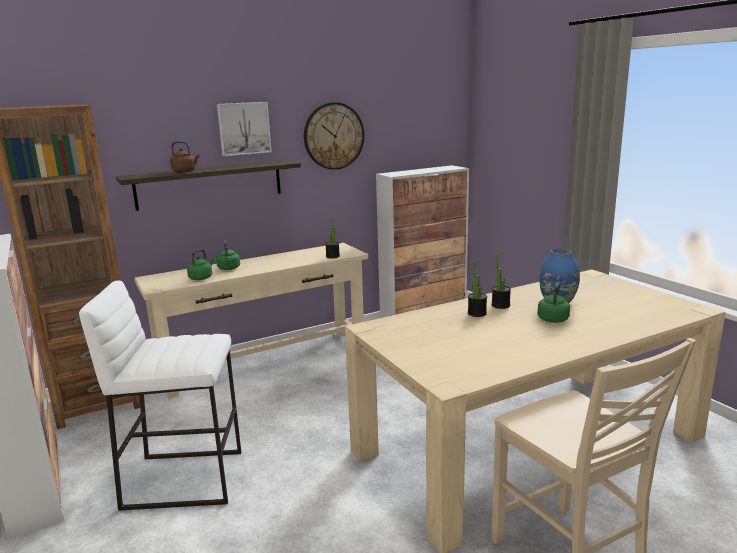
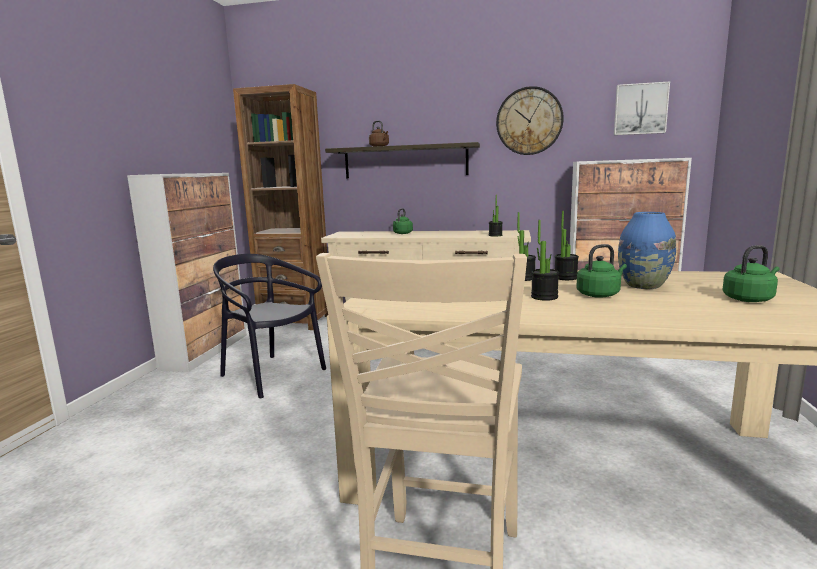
camera: 40 degrees right, 5 degrees down
(184, 478) = (271, 374): white stool -> black chair
(201, 278) = (373, 235): green kettle -> green kettle (749, 299)
(243, 128) = (438, 112): picture -> picture (640, 109)
(530, 331) = (544, 297): none -> potted plant

